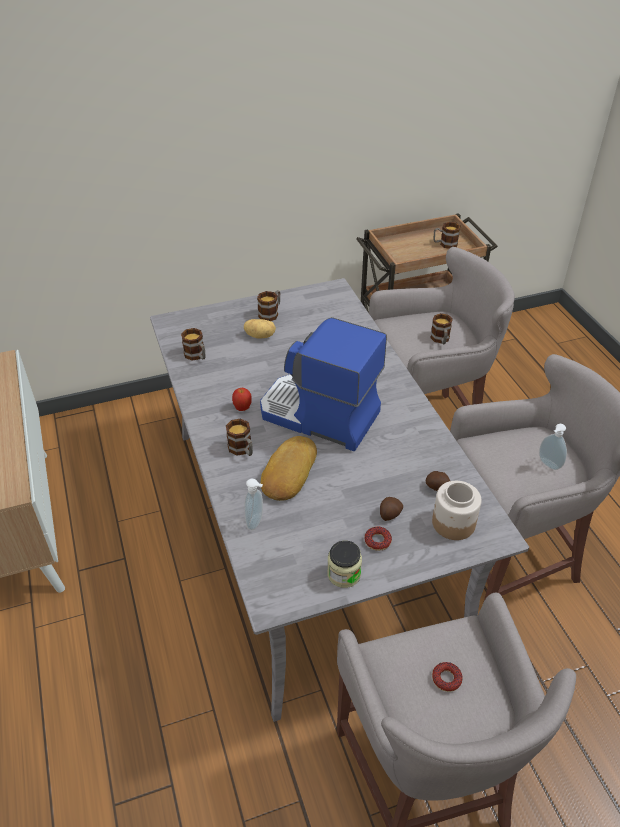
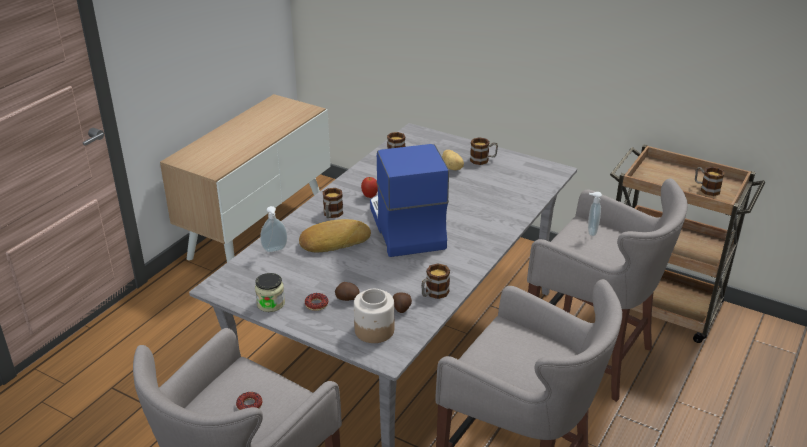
camera: 50 degrees right, 10 degrees down
(440, 340) = (599, 253): mug -> mug (434, 293)
(548, 465) = (528, 370): soap dispenser -> soap dispenser (591, 231)

